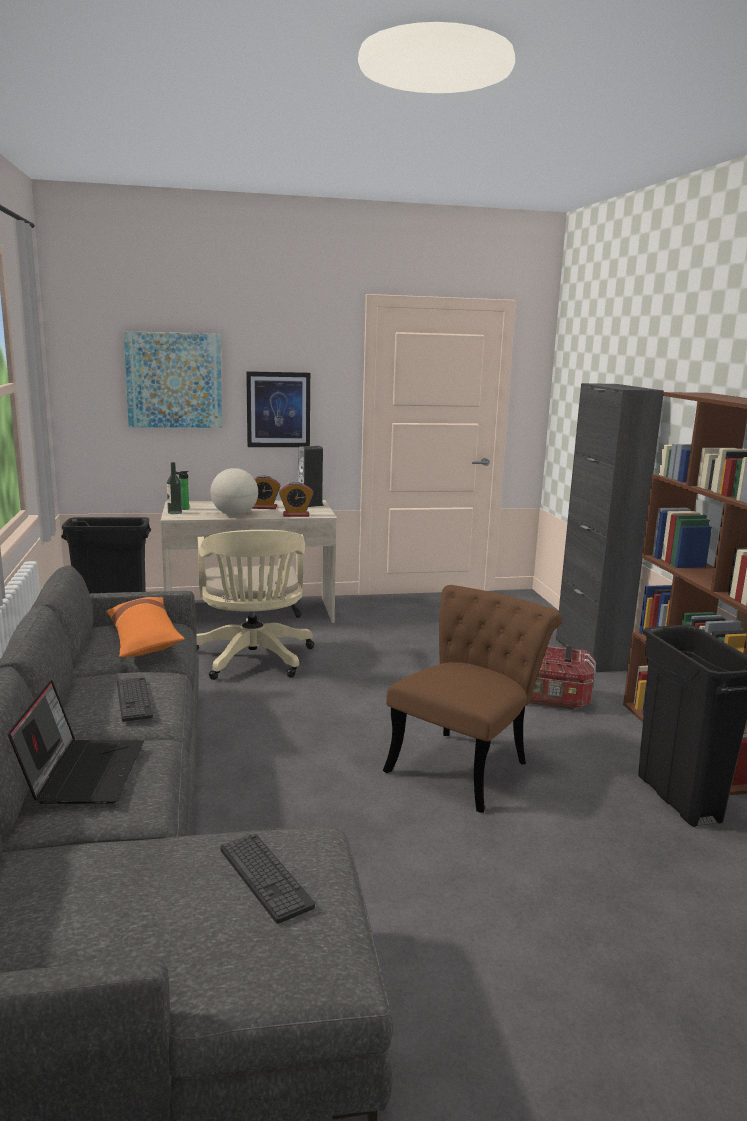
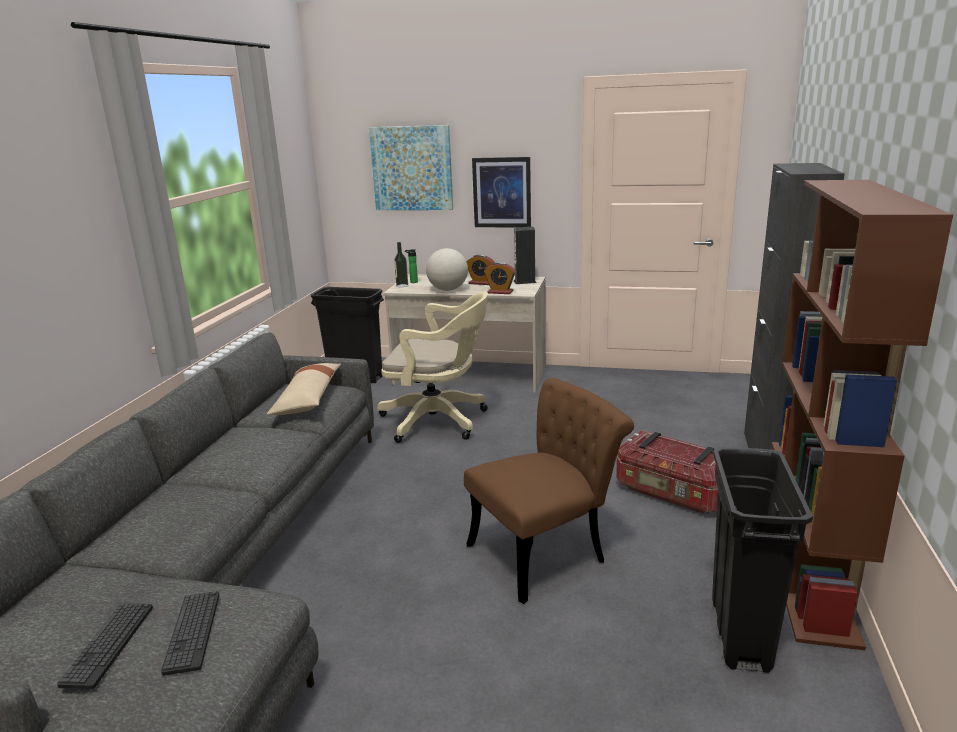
camera: 25 degrees right, 5 degrees up
(83, 771) = (159, 510): laptop -> none
(134, 700) = (250, 453): keyboard -> keyboard (108, 644)
(143, 639) = (308, 399): orange pillow -> beige pillow
(253, 660) = (439, 421): beige office chair -> beige office chair turned 90 degrees counterclockwise

